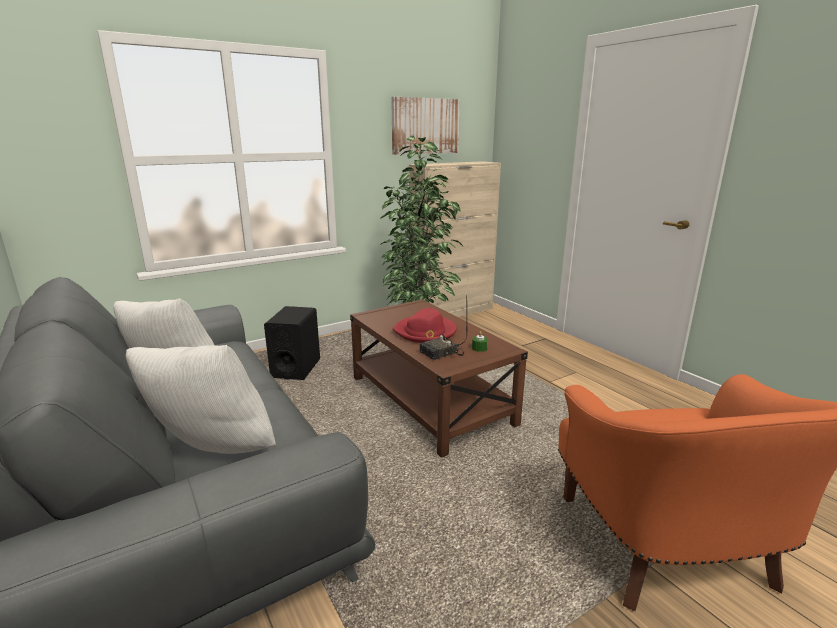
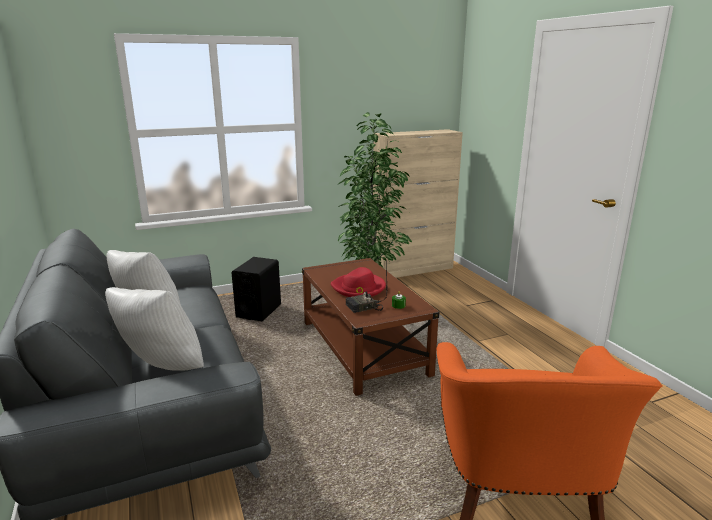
camera: 10 degrees right, 0 degrees up
(425, 126) = (390, 98): picture -> none

